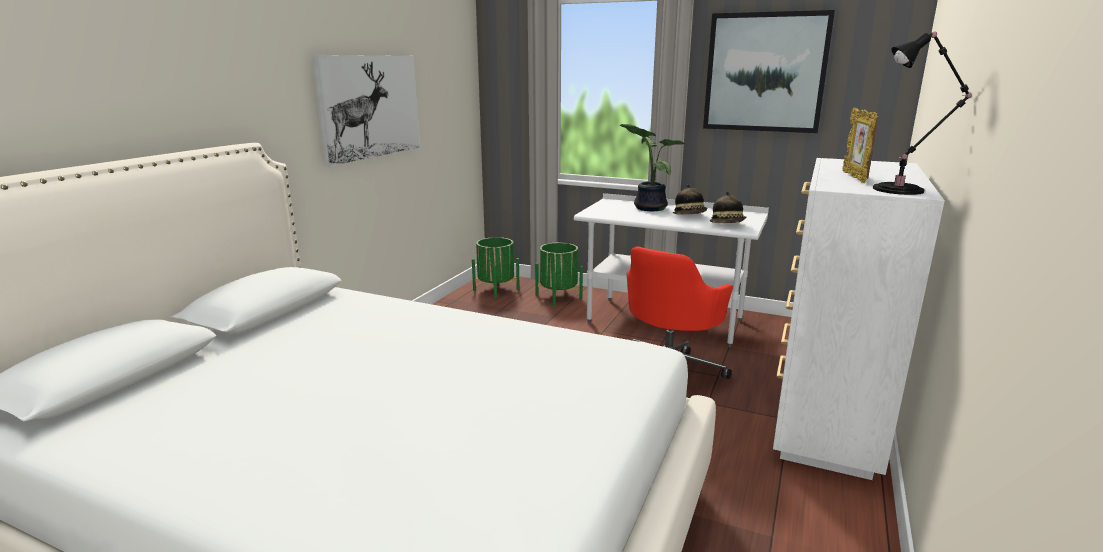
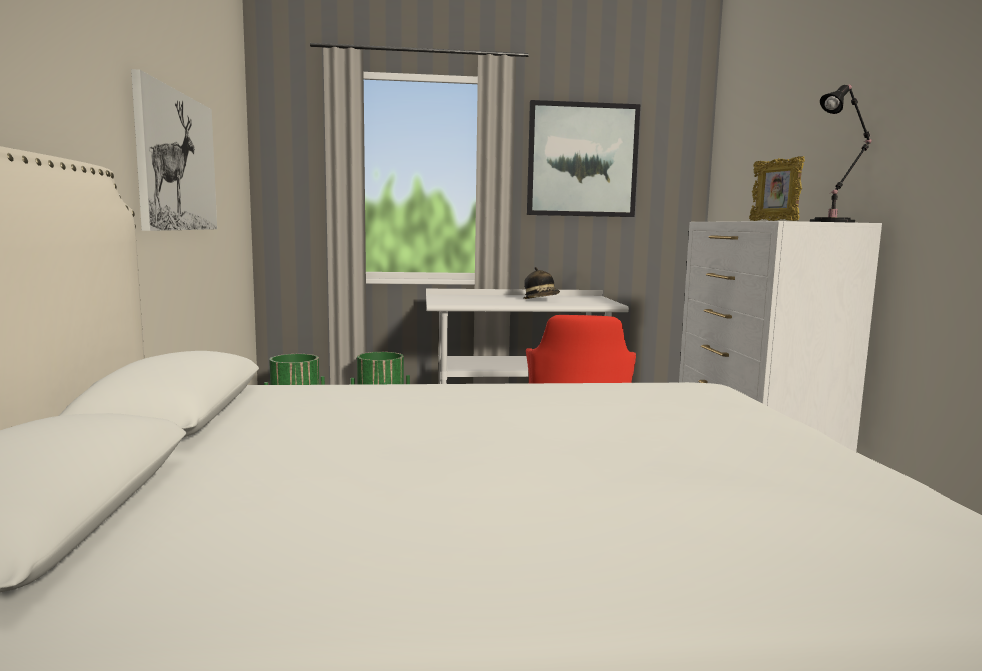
camera: 30 degrees left, 10 degrees down
(648, 208) = (489, 297): potted plant -> none
(728, 224) = (589, 302): hat -> none

